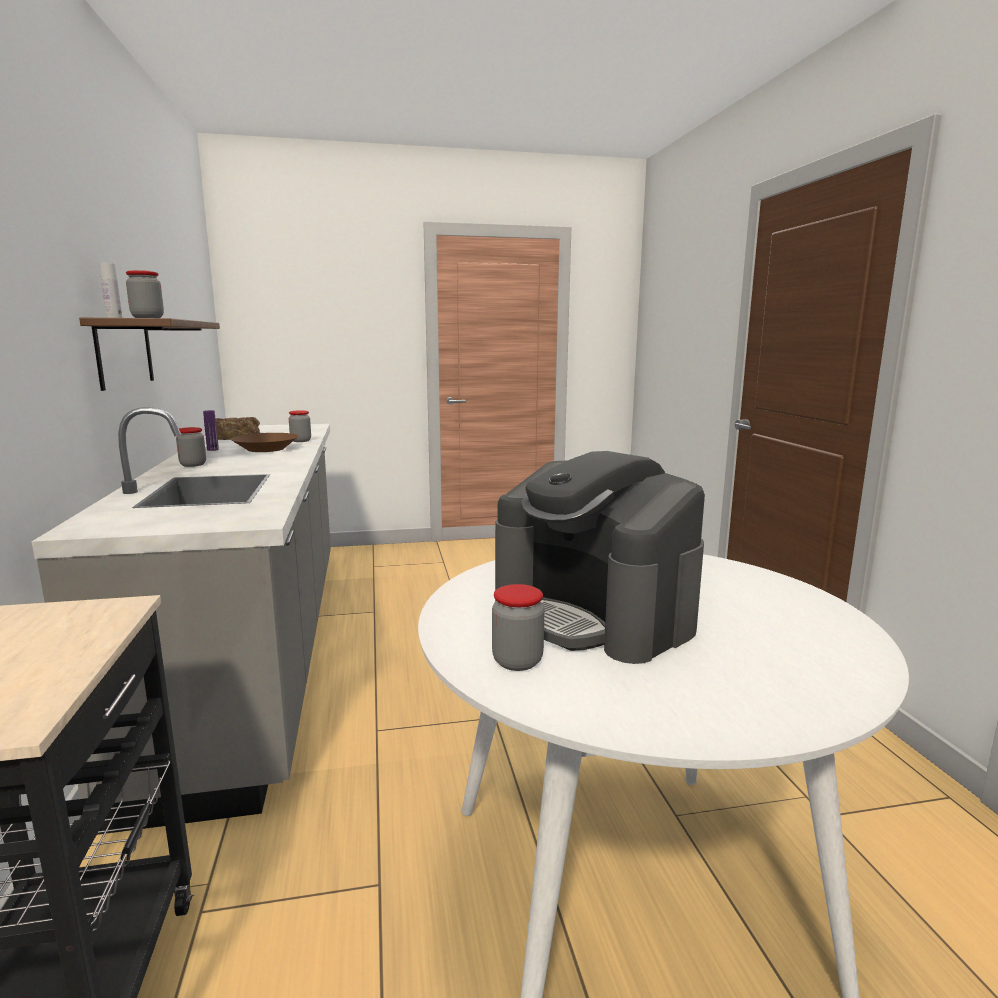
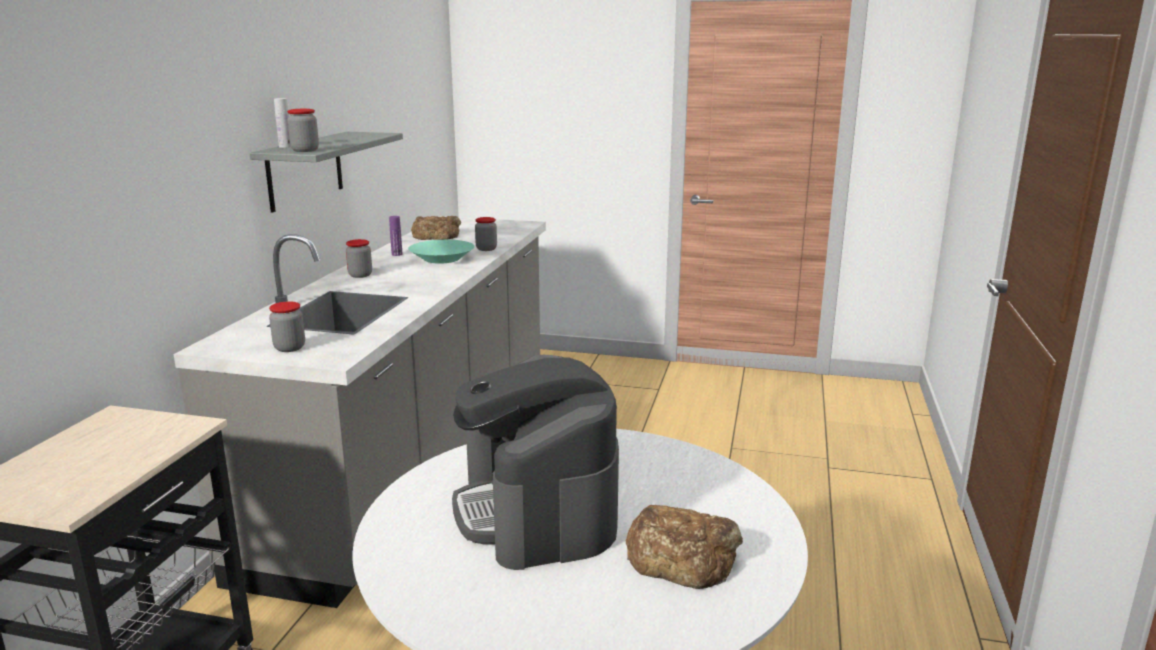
camera: 25 degrees right, 5 degrees up
(124, 353) = (305, 170): brown shelf -> grey shelf
(266, 449) = (442, 259): brown bowl -> turquoise bowl
(517, 661) = (420, 541): jar -> jar (289, 348)
(760, 620) = (682, 556): none -> bread

